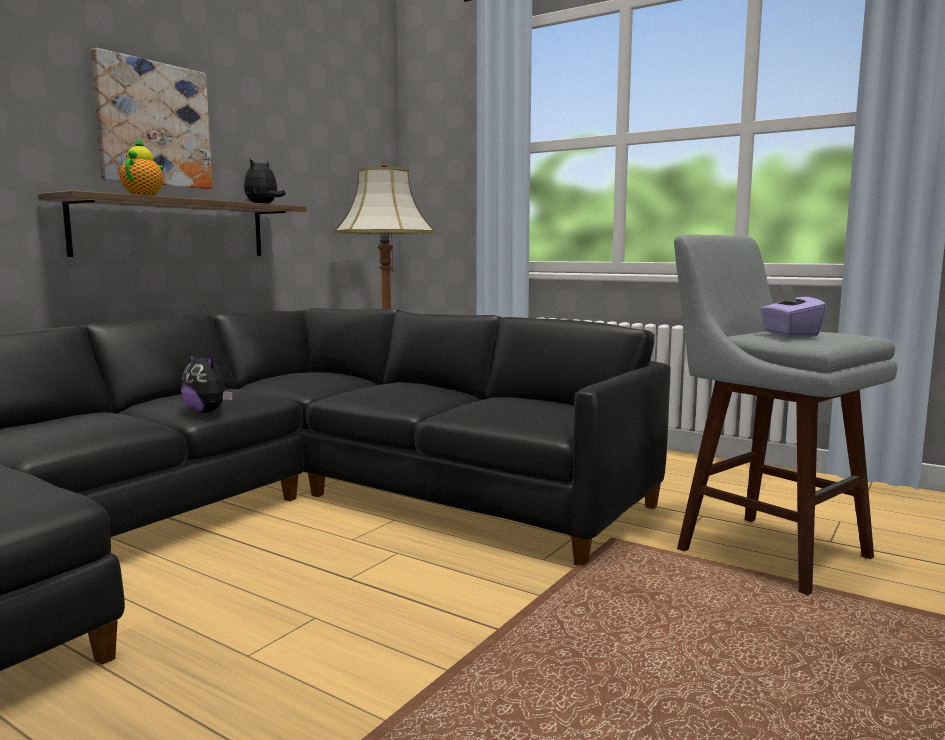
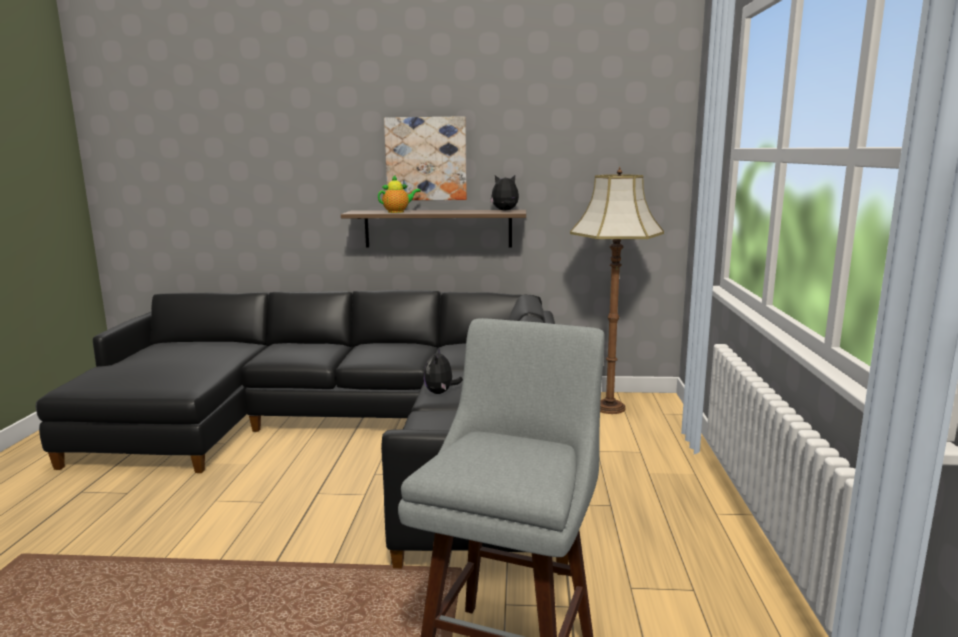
camera: 60 degrees right, 5 degrees up
(207, 412) = (360, 361): plush toy -> plush toy (440, 393)
(789, 334) = (474, 452): purple tissue box -> none

